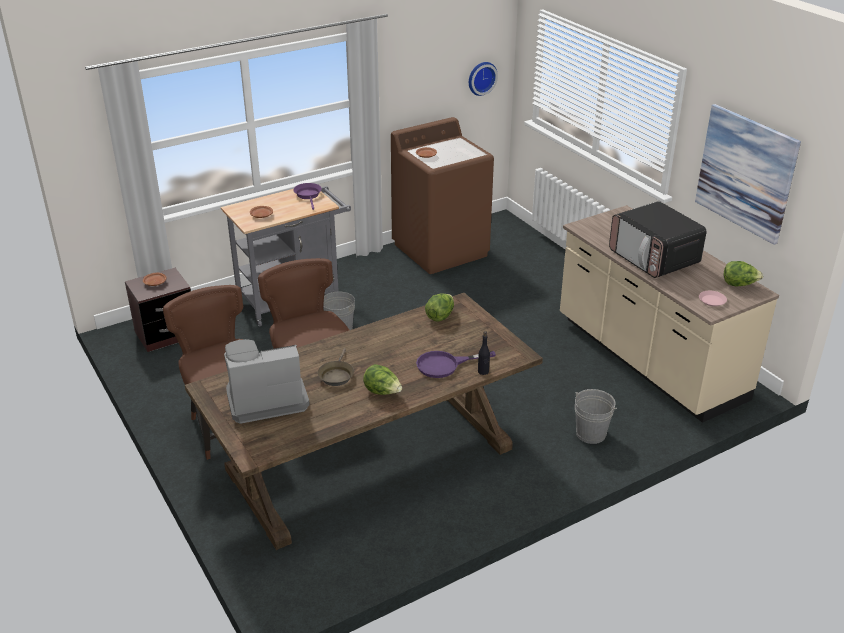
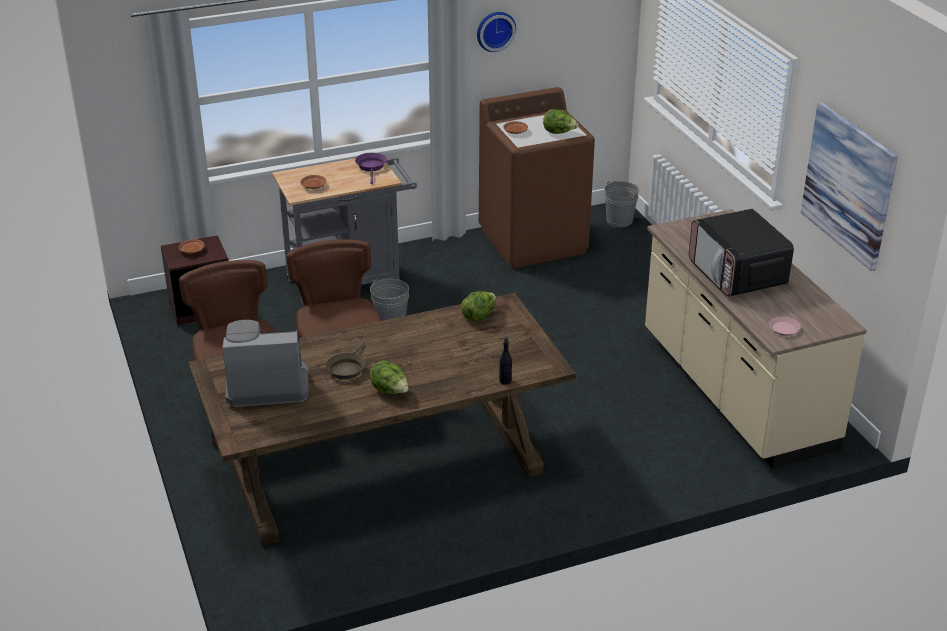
camera: 10 degrees right, 0 degrees up
(445, 365) = (466, 369): purple frying pan -> none
(481, 77) = (595, 43): wall clock -> wall clock (495, 30)
(591, 434) = (638, 466): grey bucket -> grey bucket (619, 221)
(739, 284) = (824, 313): lettuce -> lettuce (559, 133)

